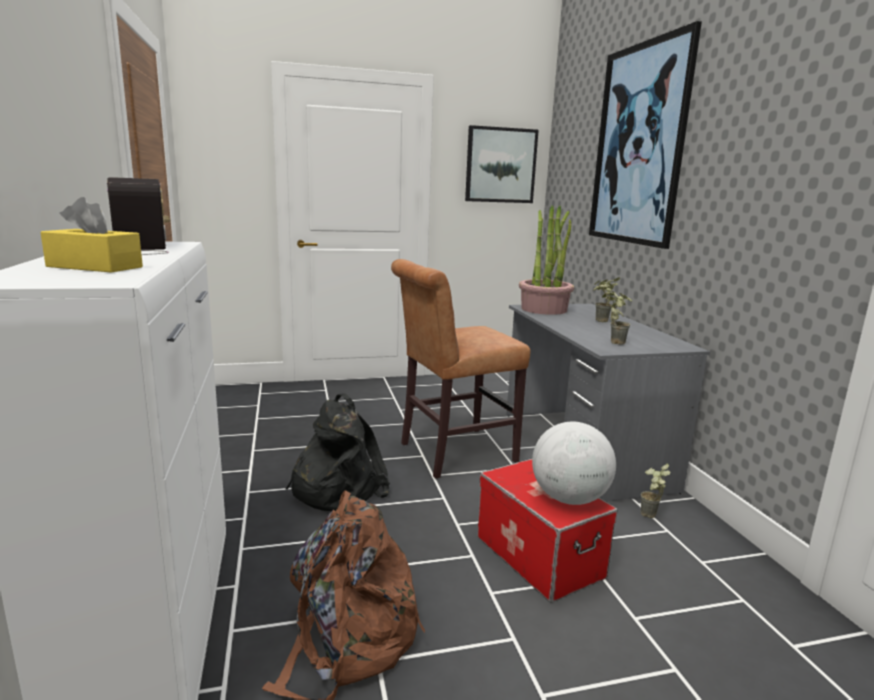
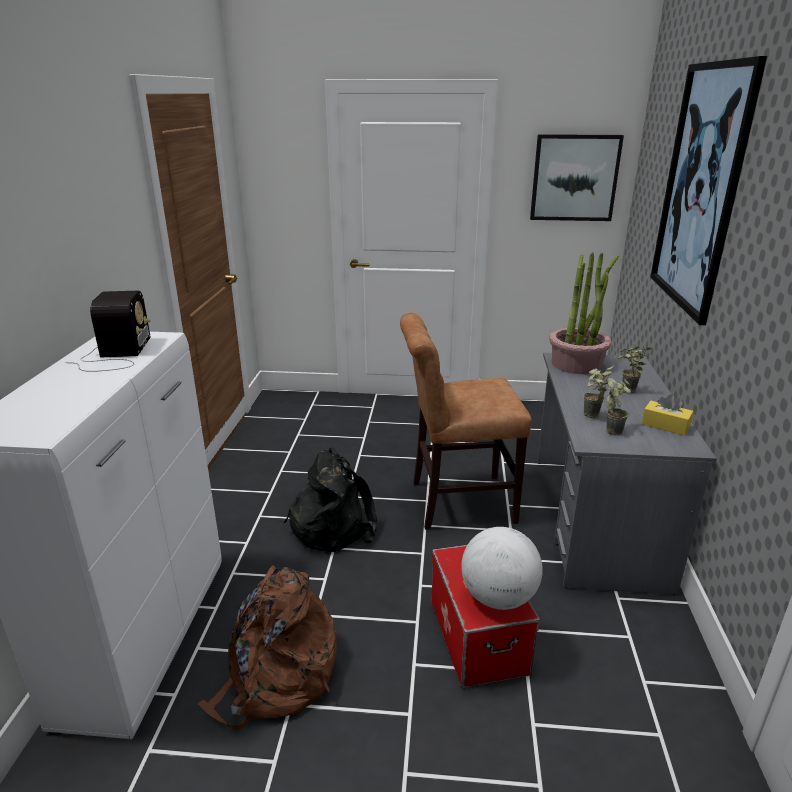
camera: 20 degrees right, 10 degrees up
(95, 267) = (56, 400): yellow tissue box -> yellow tissue box (665, 425)
(650, 517) = (621, 616): potted plant -> potted plant (591, 417)

